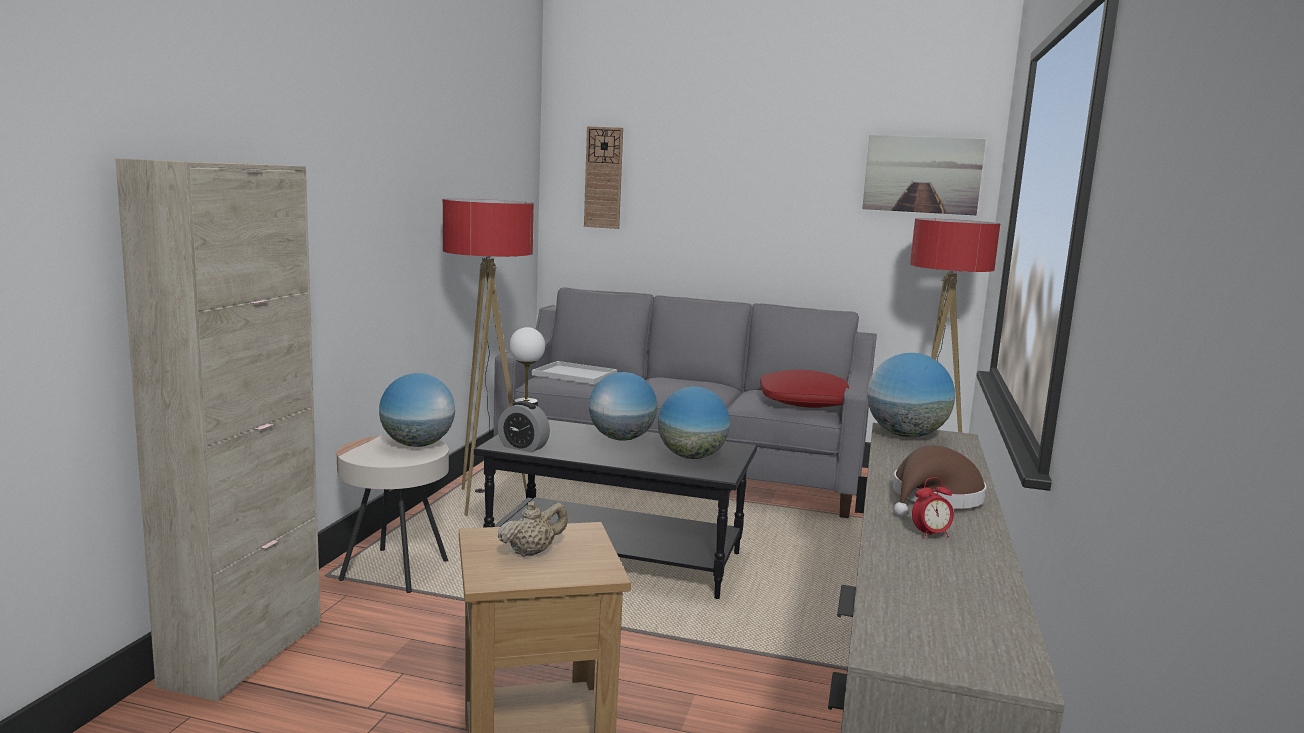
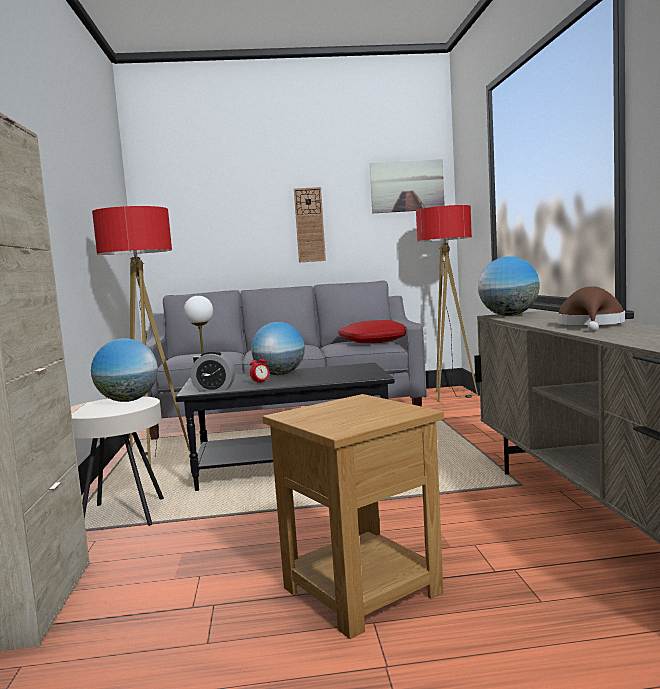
camera: 20 degrees left, 5 degrees down
(532, 552) = (344, 413): beige teapot -> none
(573, 374) = (196, 354): white tray -> none
(603, 178) = (182, 212): wall clock -> wall clock (309, 225)
(691, 457) = (343, 373): globe -> none
(930, 535) = (630, 332): alarm clock -> alarm clock (260, 383)

